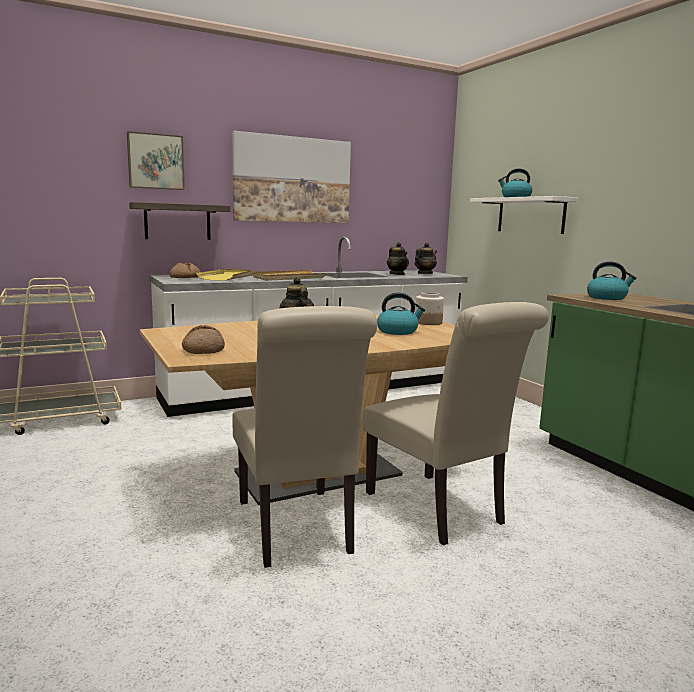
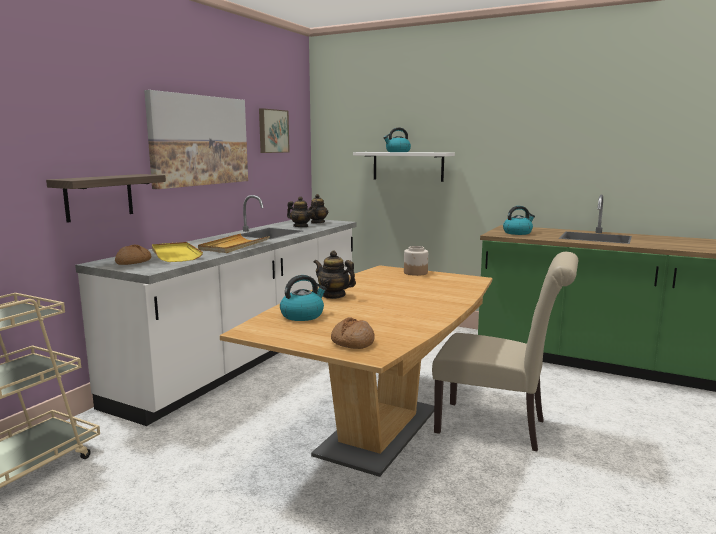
camera: 35 degrees left, 0 degrees up
(155, 161) = (71, 127): picture -> picture (272, 131)
(297, 530) = (439, 484): beige chair -> none
(398, 331) = (423, 286): kettle -> kettle (302, 315)

